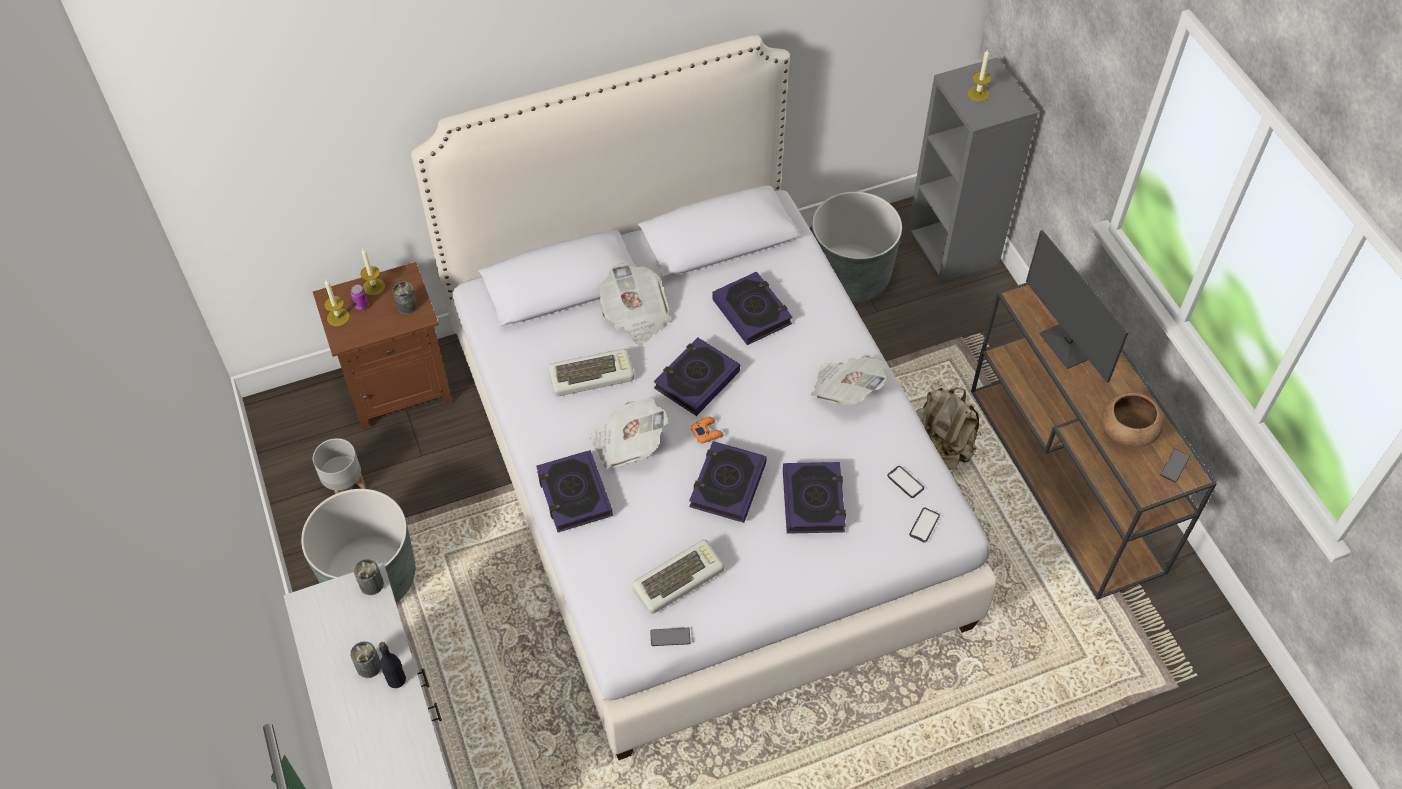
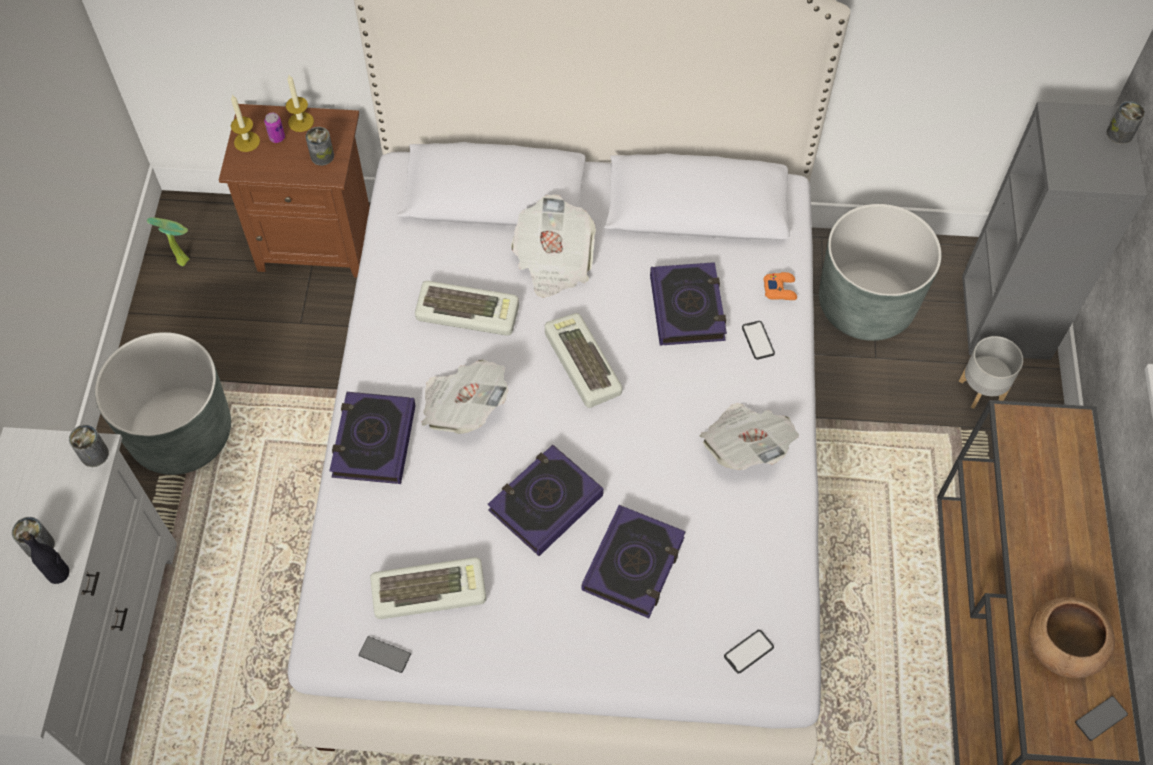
camera: 25 degrees right, 5 degrees up
(293, 444) = (183, 259): none -> potted plant
(345, 485) = (210, 324): grey planter -> grey planter (982, 390)
(696, 380) = (580, 363): book -> keyboard
(707, 432) = (557, 430): orange game controller -> orange game controller (780, 289)
(905, 482) = (755, 588): phone -> phone (758, 340)
(939, 450) = (862, 552): beige backpack -> none
(978, 94) = (1081, 144): candle -> none
(999, 78) = (1119, 134): none -> can
(1068, 344) = (1044, 503): monitor -> none

